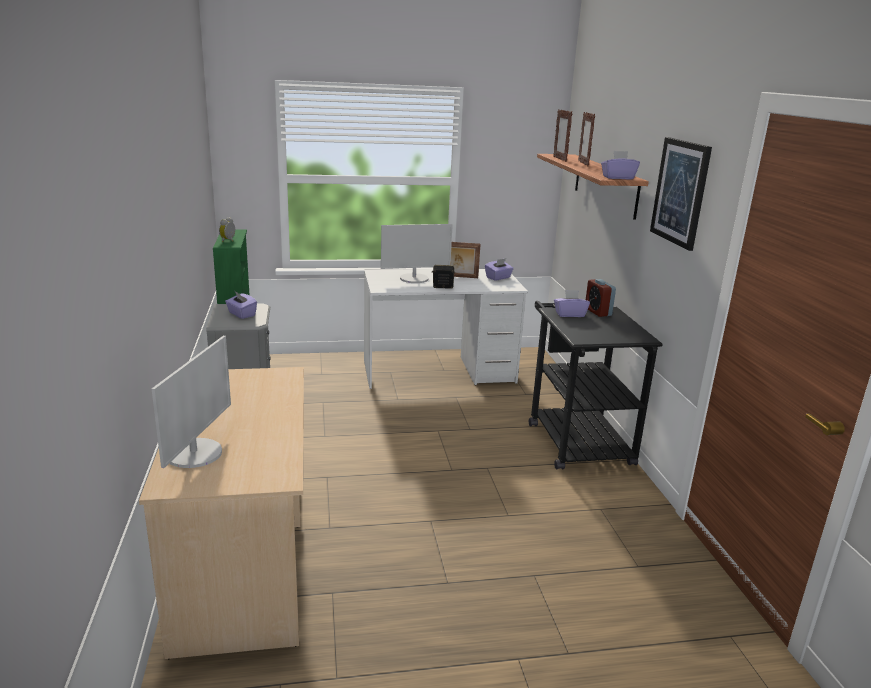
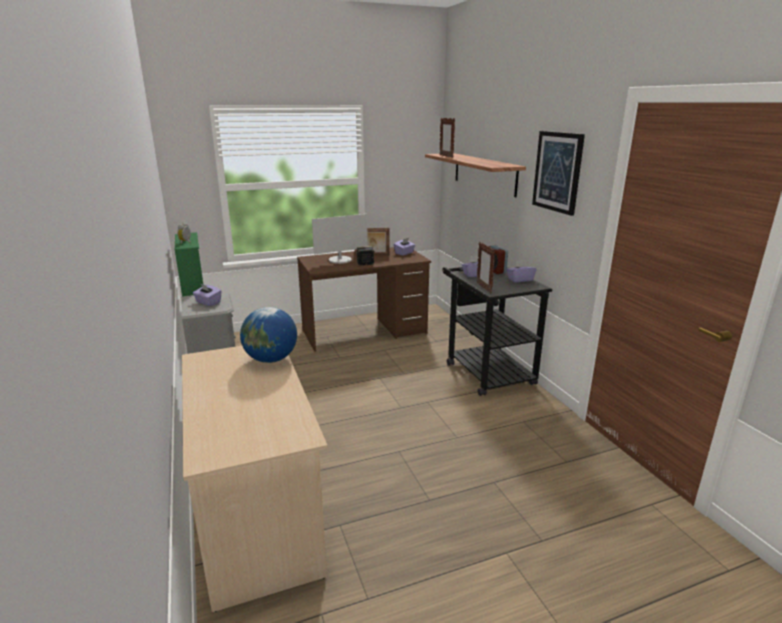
camera: 10 degrees left, 0 degrees up
(195, 453) = (218, 426): monitor -> none
(281, 388) = (271, 359): none -> globe
(438, 372) = (364, 332): white desk -> brown desk
(583, 163) = (466, 158): picture frame -> picture frame (484, 288)
(618, 178) = (502, 165): purple tissue box -> purple tissue box (520, 280)

